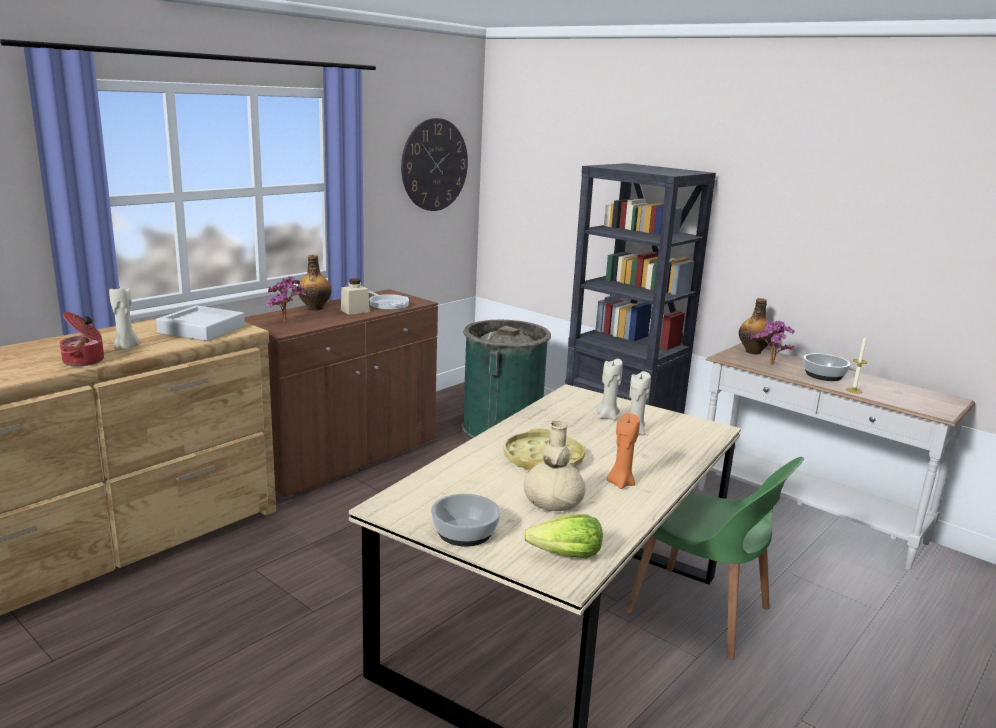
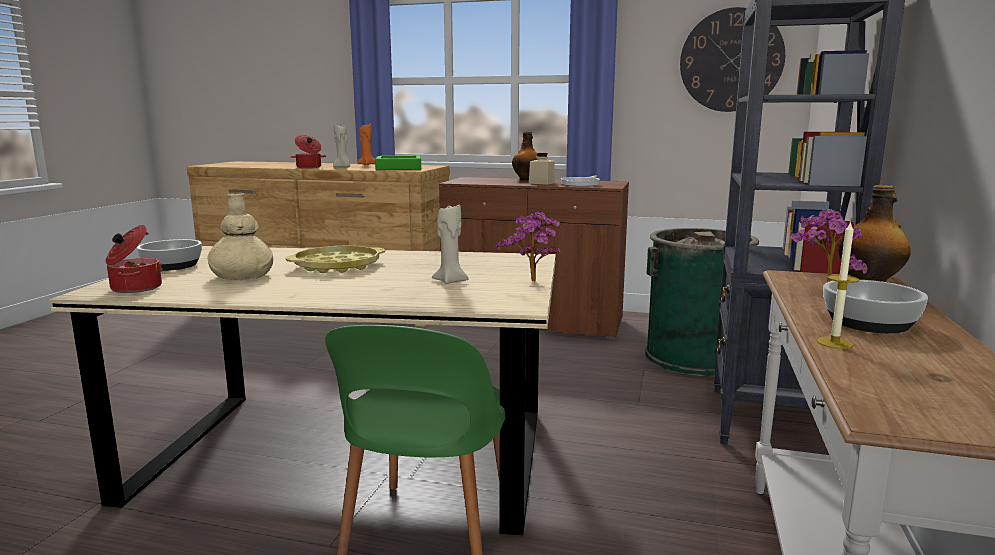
camera: 65 degrees right, 5 degrees down
(202, 329) = (399, 168): grey tray -> green tray
(287, 323) = (476, 180): potted plant -> potted plant (533, 282)
(566, 556) = (135, 288): lettuce -> cooking pot
(607, 417) = (481, 271): beige candle -> none
(620, 483) = (302, 288): orange candle -> orange candle (367, 164)

